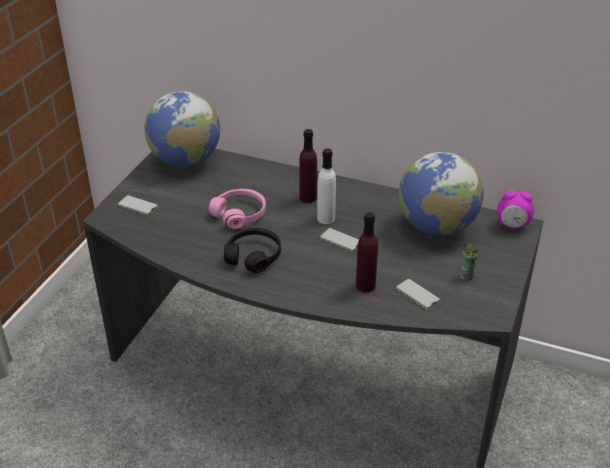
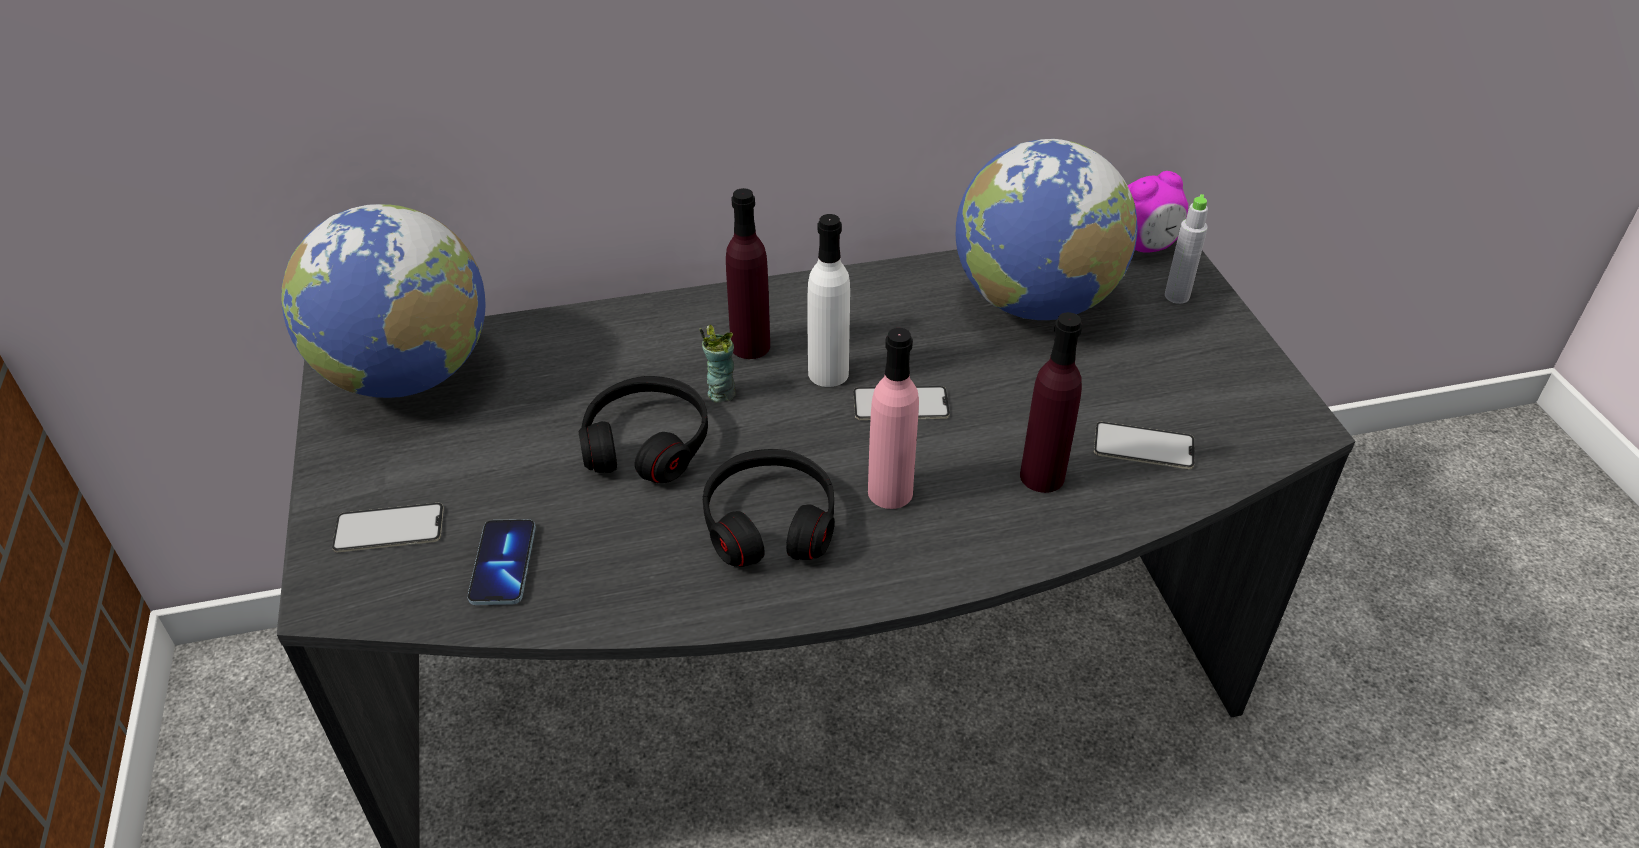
camera: 35 degrees left, 5 degrees up
(160, 230) = (503, 564): none -> phone
(239, 214) = (647, 442): pink headphones -> black headphones
(304, 265) = (890, 492): none -> pink bottle
(466, 276) = (1179, 371): cup -> cup (721, 393)
(502, 249) = (1177, 296): none -> grey bottle

